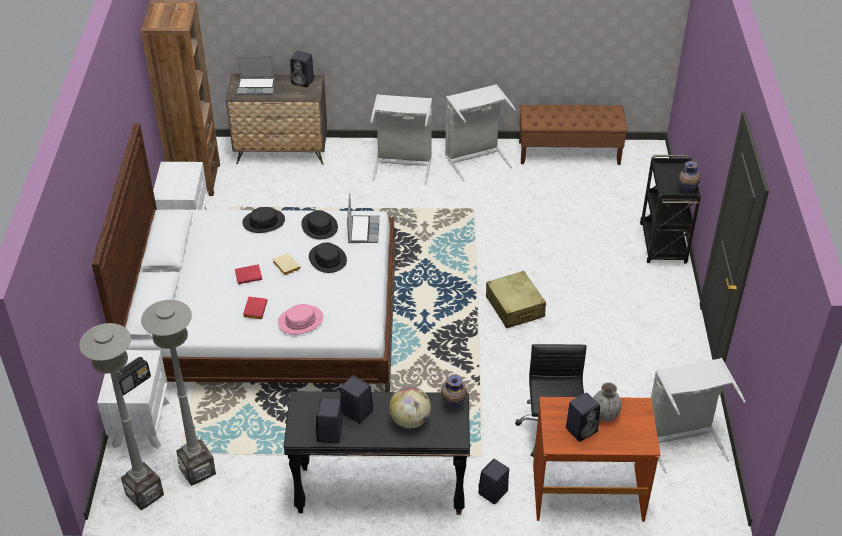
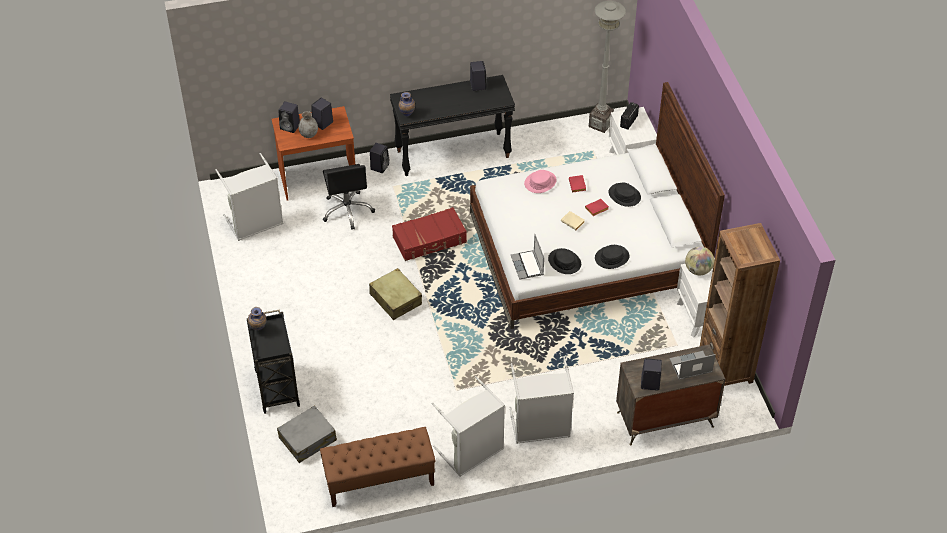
camera: 165 degrees right, 5 degrees up
(197, 470) = (575, 143): grey floor lamp -> none
(328, 259) = (544, 235): black hat -> black hat (624, 195)
(356, 411) = (467, 100): black speaker -> black speaker (290, 127)
(410, 420) = (431, 101): globe -> globe (698, 270)
(453, 369) = (430, 240): none -> red suitcase
(634, 194) = (308, 439): none -> grey suitcase

